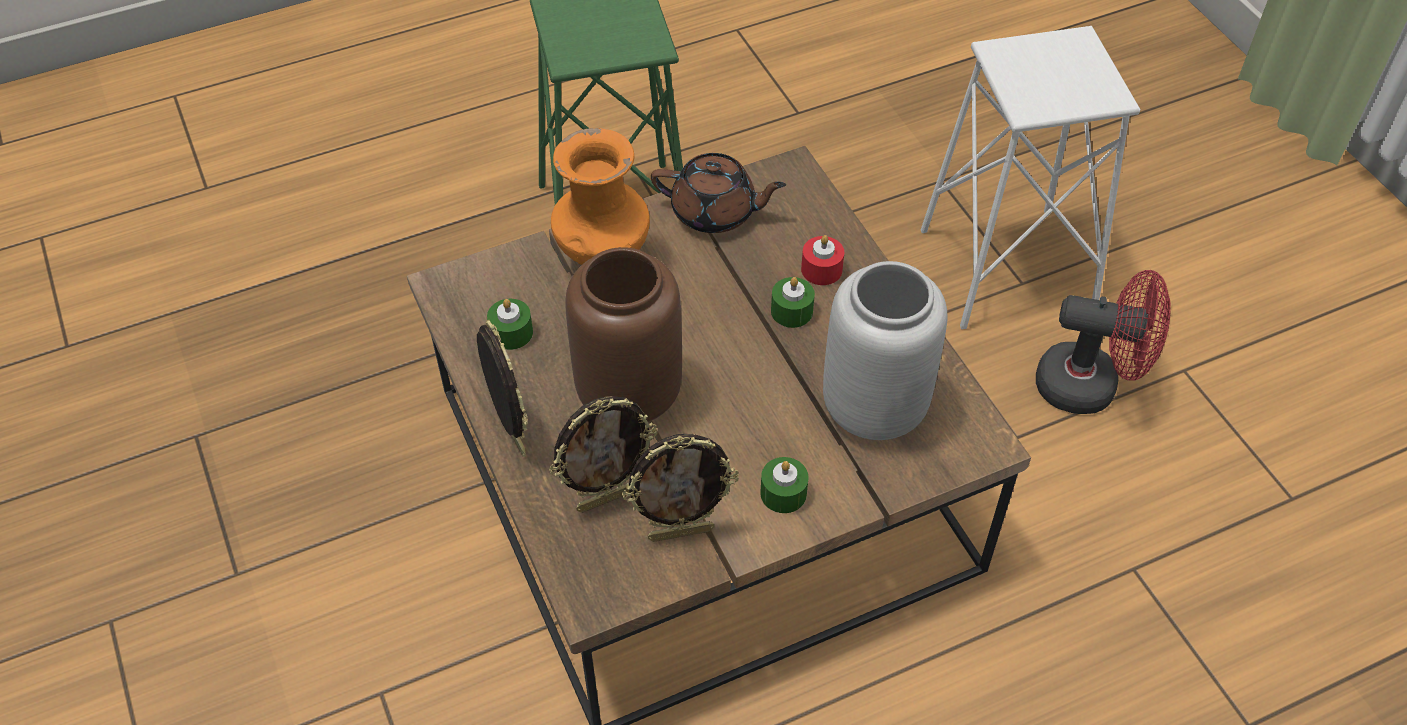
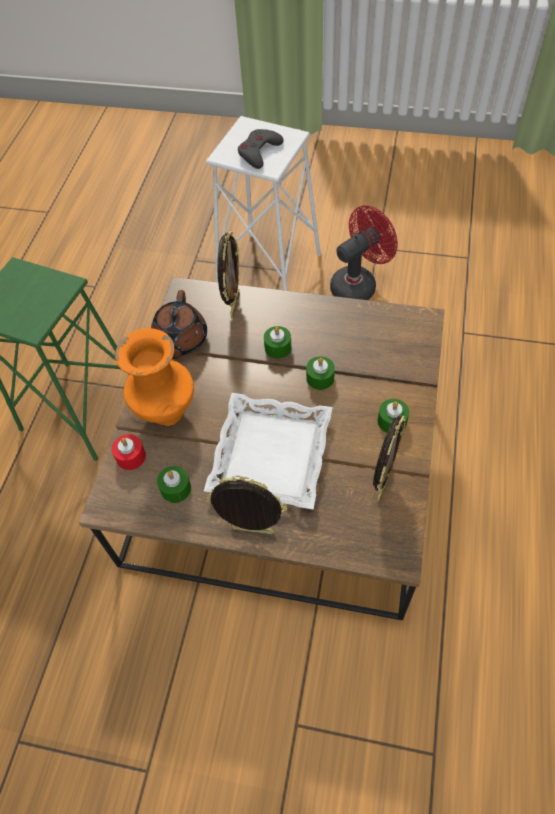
camera: 50 degrees left, 5 degrees up
(607, 498) = (333, 506): picture frame -> picture frame (233, 305)
(628, 396) = (272, 455): brown vase -> white tray
(715, 212) = (180, 341): brown teapot -> brown teapot turned 135 degrees clockwise
(783, 381) = (320, 378): none -> green candle
(821, 269) = (262, 319): red candle -> red candle (131, 456)
(875, 410) = (370, 351): grey vase -> none
(1042, 81) = (259, 152): none -> grey game controller

